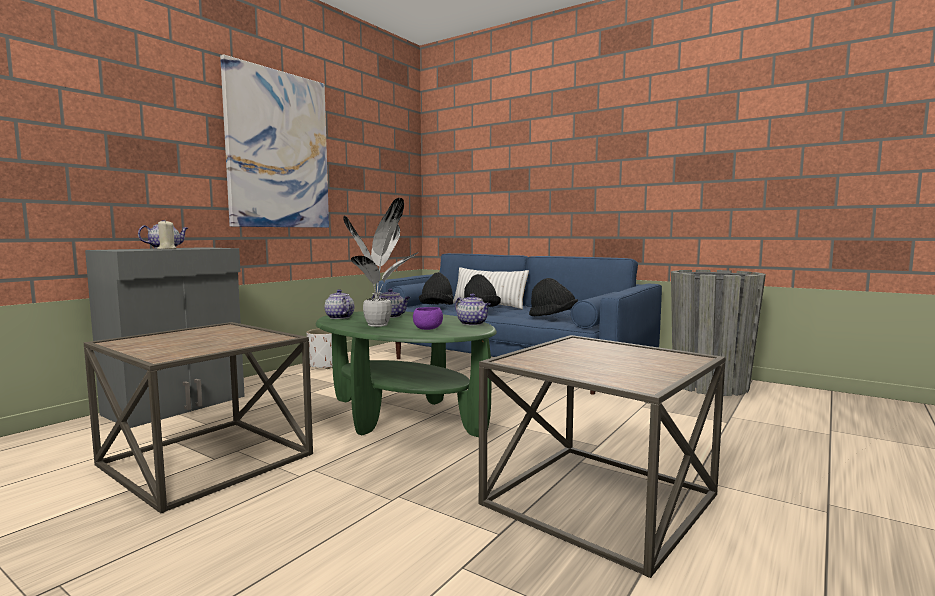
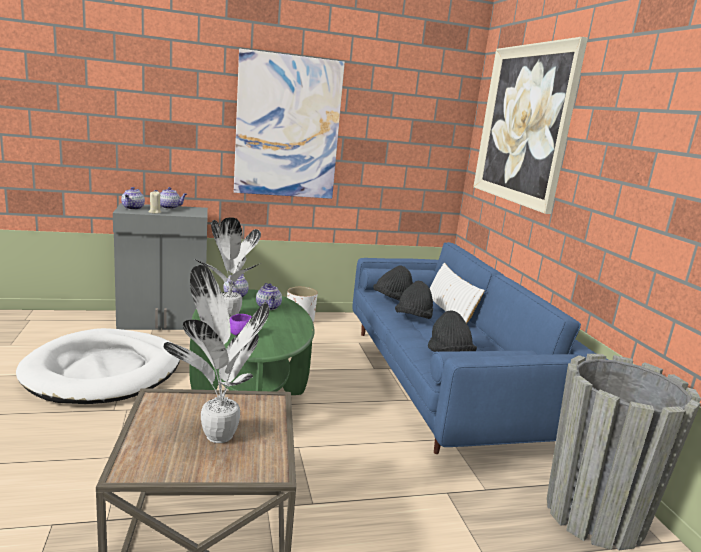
camera: 40 degrees right, 10 degrees up
(207, 458) = (104, 371): brown side table -> white dog bed
(473, 323) = (289, 341): teapot -> teapot (133, 208)
(496, 140) = (524, 124): none -> picture
(612, 358) = (218, 434): none -> potted plant

